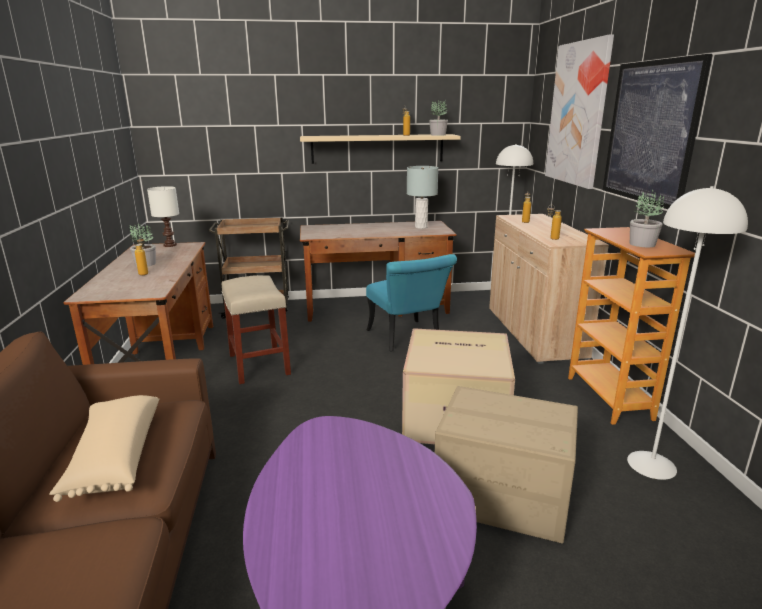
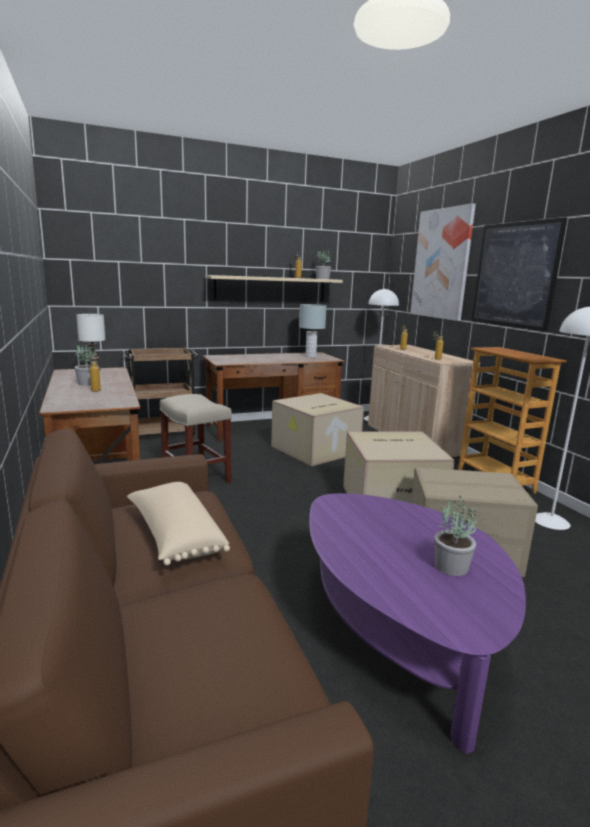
camera: 15 degrees left, 5 degrees down
(407, 339) = (315, 450): turquoise chair -> cardboard box
(641, 244) = (523, 355): potted plant -> potted plant (450, 566)

